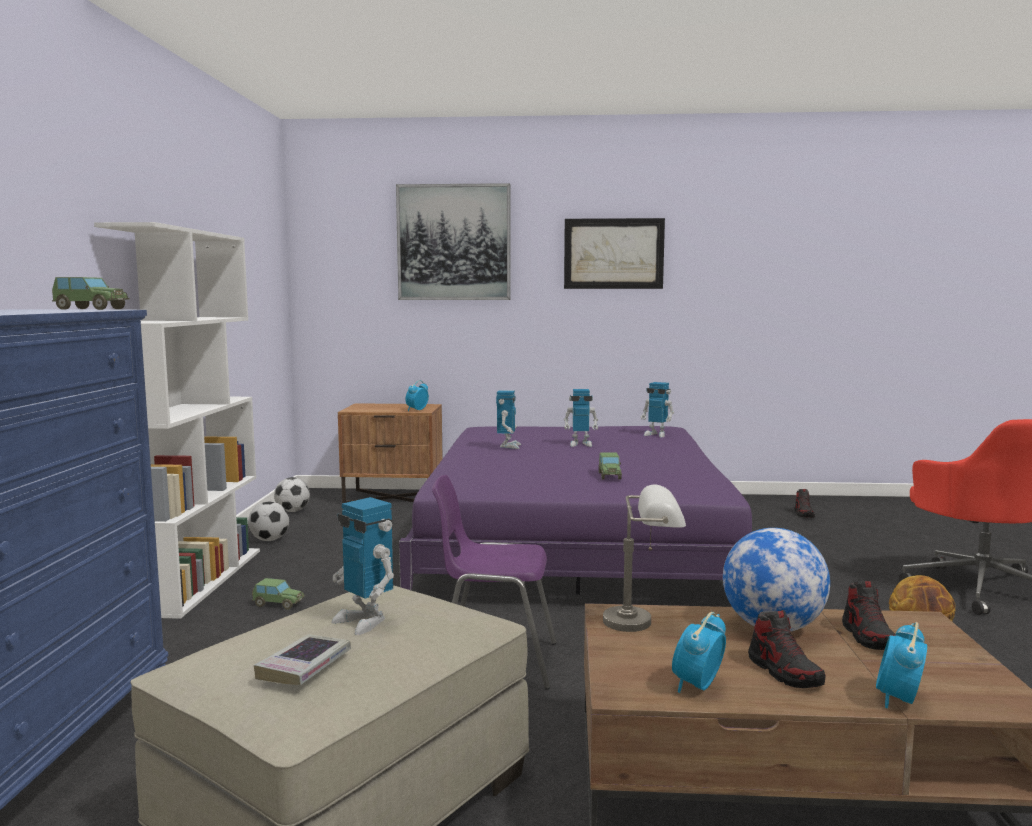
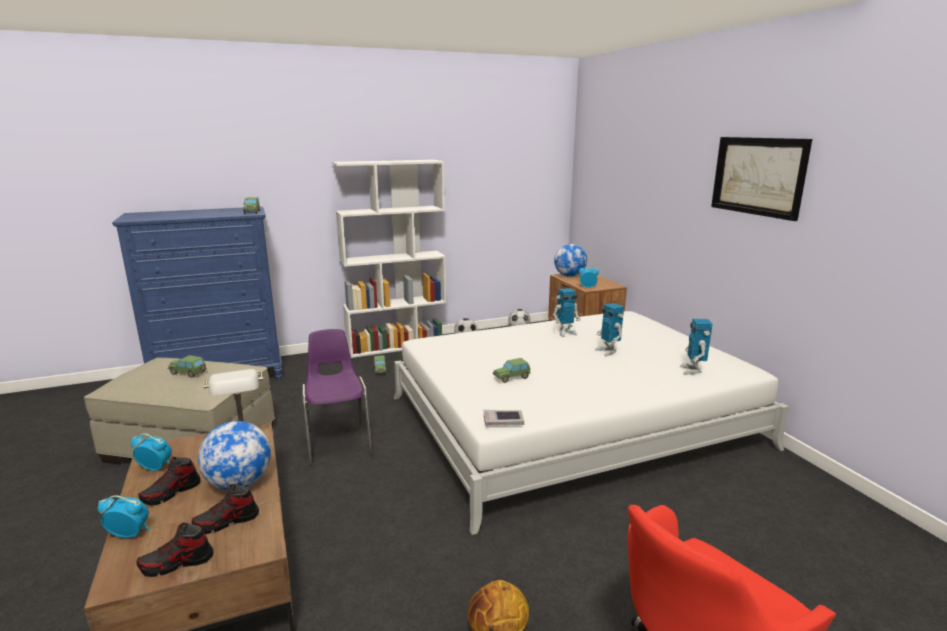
camera: 65 degrees right, 10 degrees up
(304, 666) = (141, 375): book -> book (503, 421)
(361, 408) = (569, 276): none -> globe
(364, 621) = (188, 373): toy robot -> toy car
(454, 242) = (649, 155): picture -> none
(575, 539) = (571, 422): purple bed -> white bed
(804, 514) = (825, 533): shoe -> shoe (177, 563)

